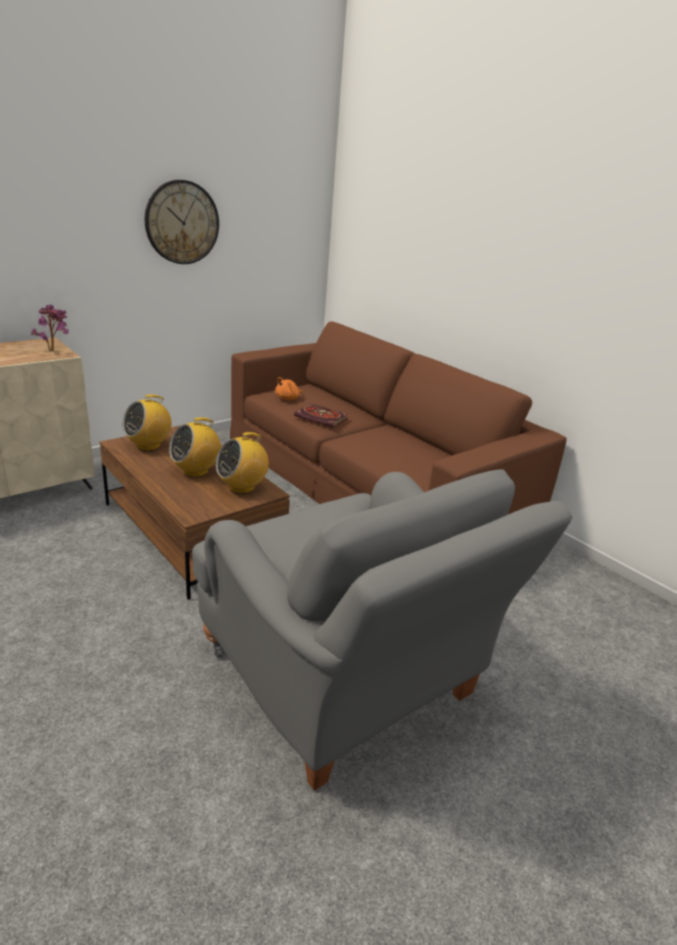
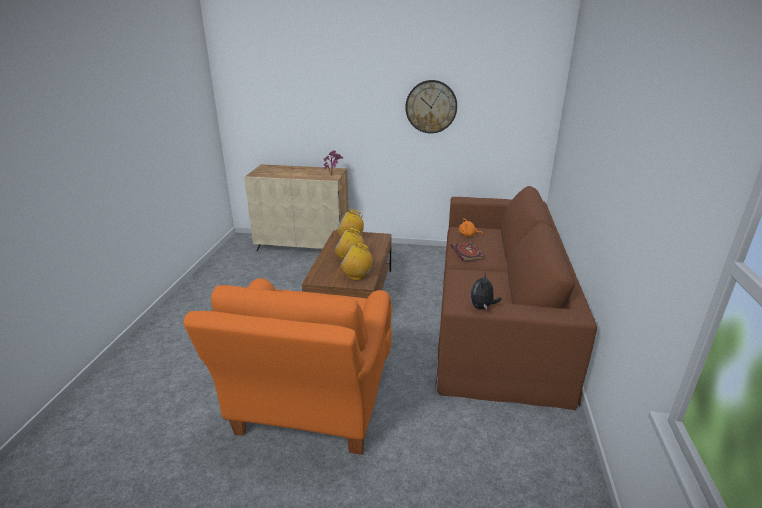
camera: 50 degrees right, 0 degrees up
(346, 683) = (312, 405): grey armchair -> orange armchair
(478, 455) = (482, 307): none -> plush toy

